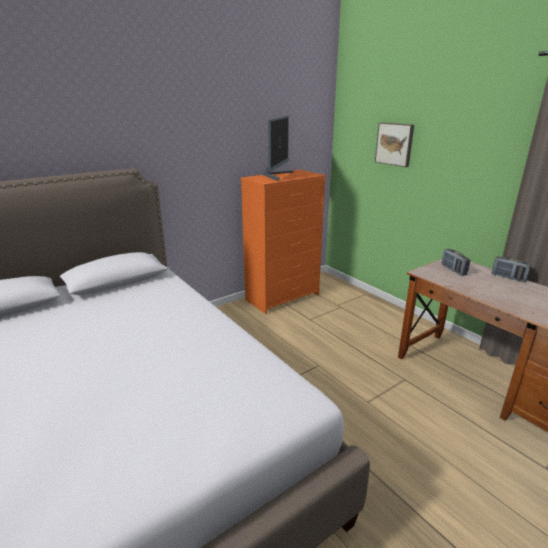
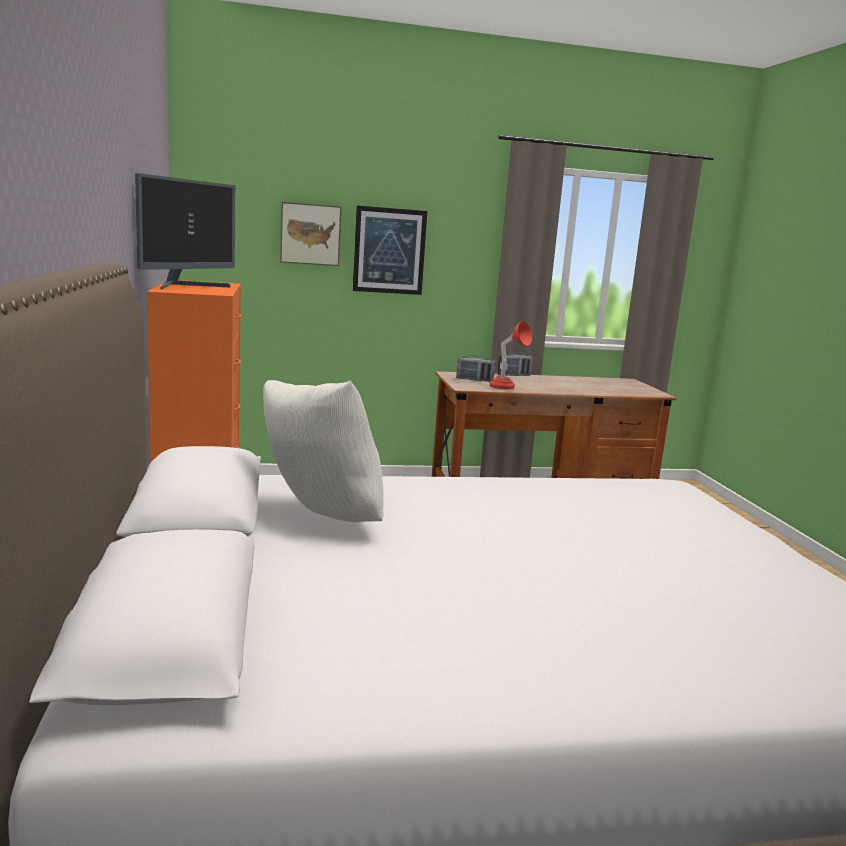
camera: 65 degrees left, 10 degrees down
(121, 302) = (318, 519): none -> white pillow
(276, 175) = (186, 286): monitor -> monitor turned 75 degrees clockwise
(442, 158) = (389, 251): none -> picture
(454, 284) = (507, 388): none -> red table lamp

